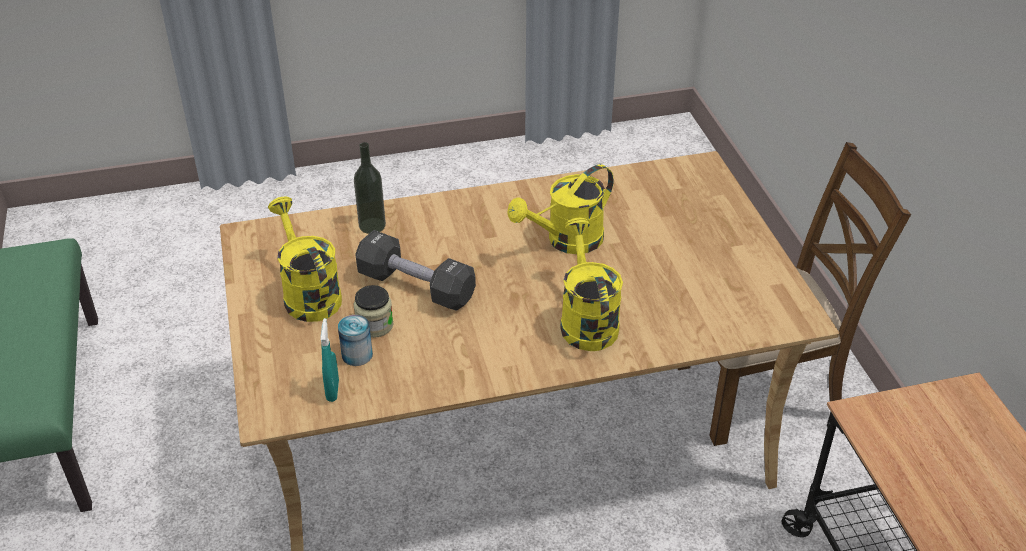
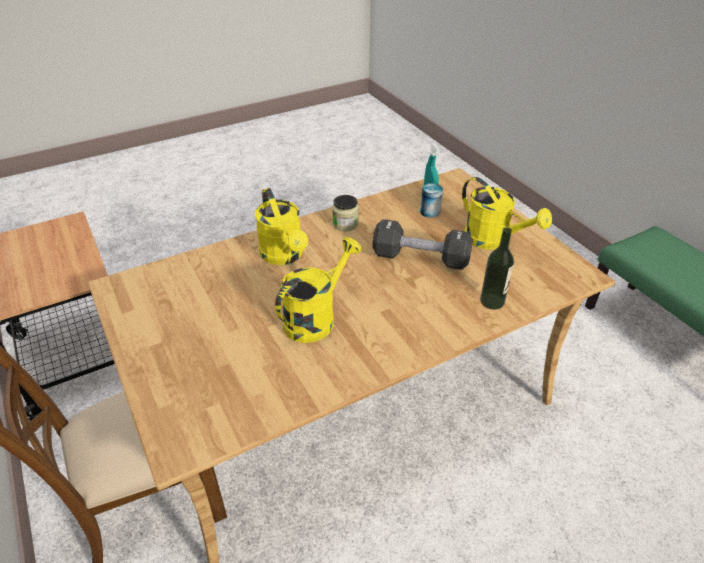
camera: 165 degrees right, 0 degrees up
(374, 325) = (431, 229): jar -> jar (345, 224)

